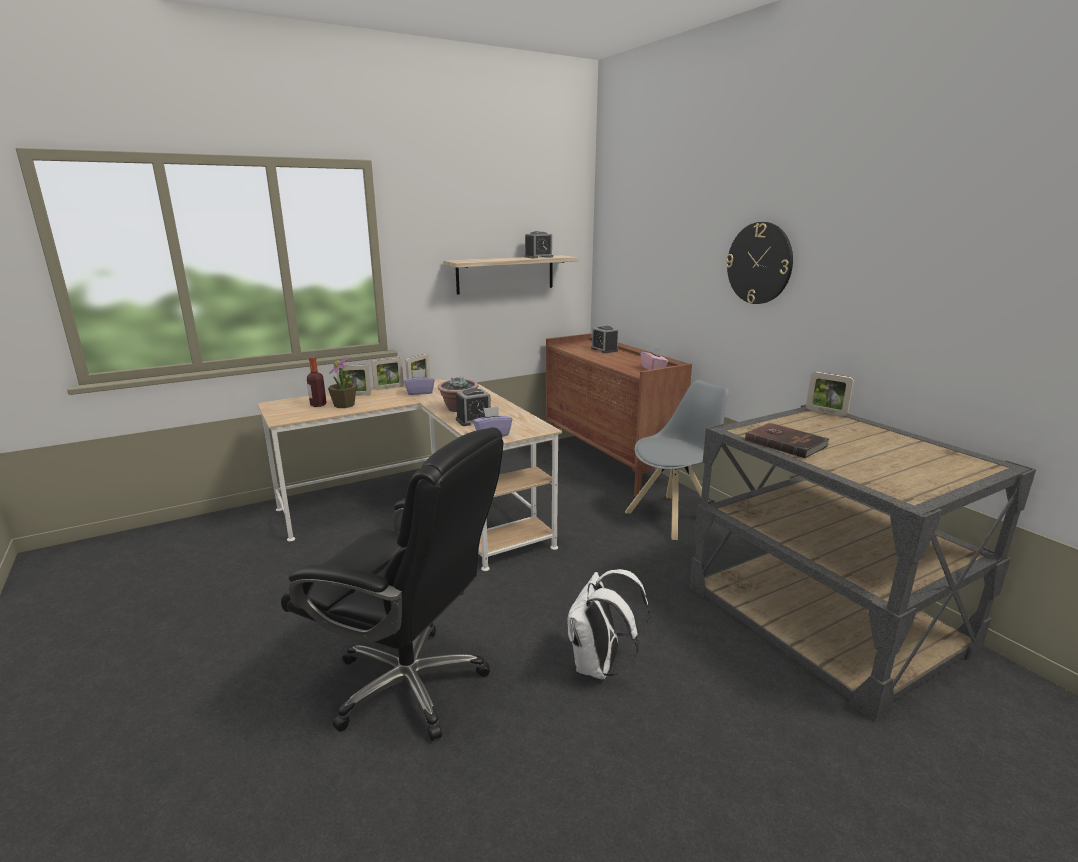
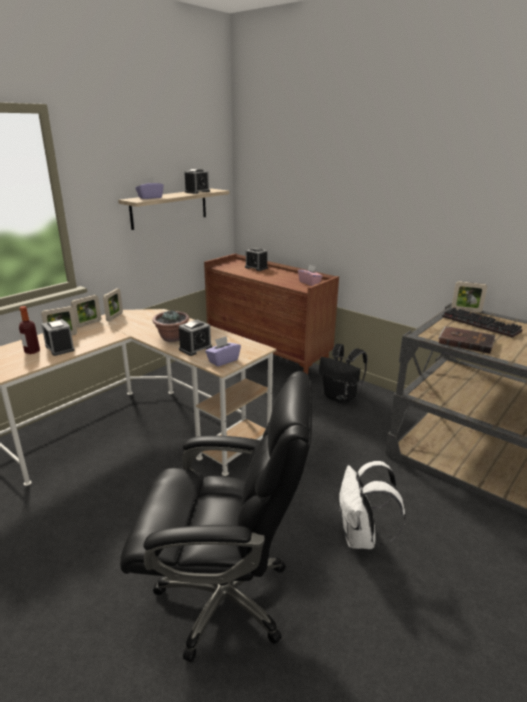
camera: 20 degrees left, 5 degrees up
(344, 405) = (59, 348): potted plant -> alarm clock
(420, 392) = (122, 325): purple tissue box -> purple tissue box (150, 198)
(673, 516) = (341, 397): grey chair -> black backpack
(759, 263) = (399, 197): wall clock -> none
(832, 428) = (482, 324): none -> keyboard

